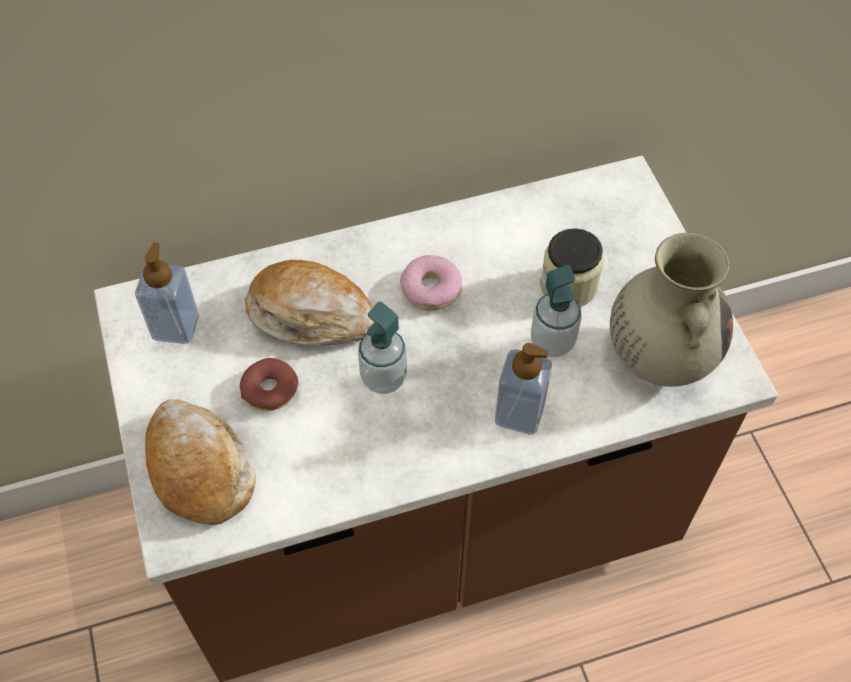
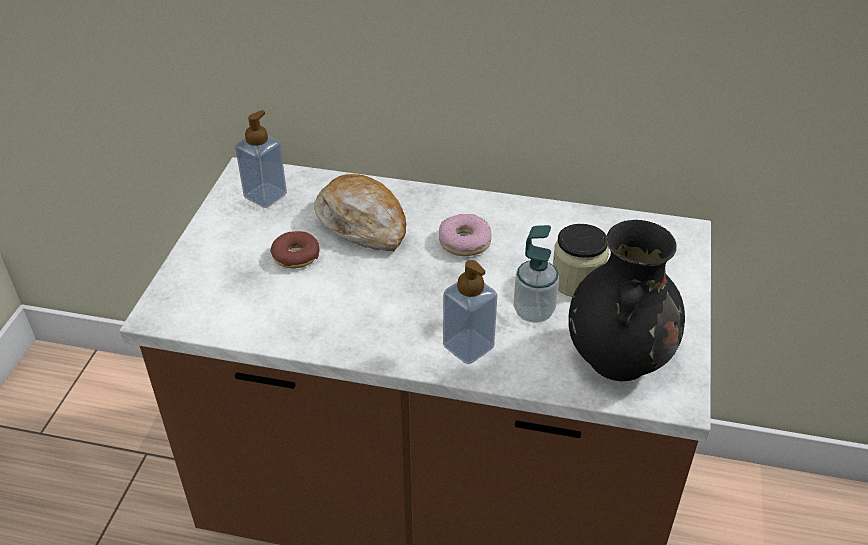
camera: 30 degrees right, 15 degrees down
(199, 469) = (208, 282): bread -> none
(383, 378) = (382, 282): soap dispenser -> none
(659, 356) = (618, 357): beige vase -> black vase

